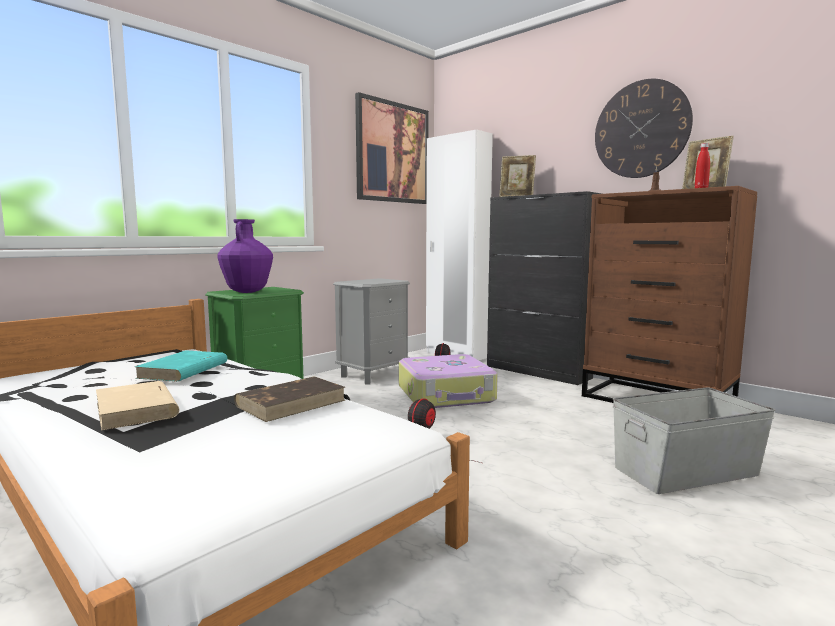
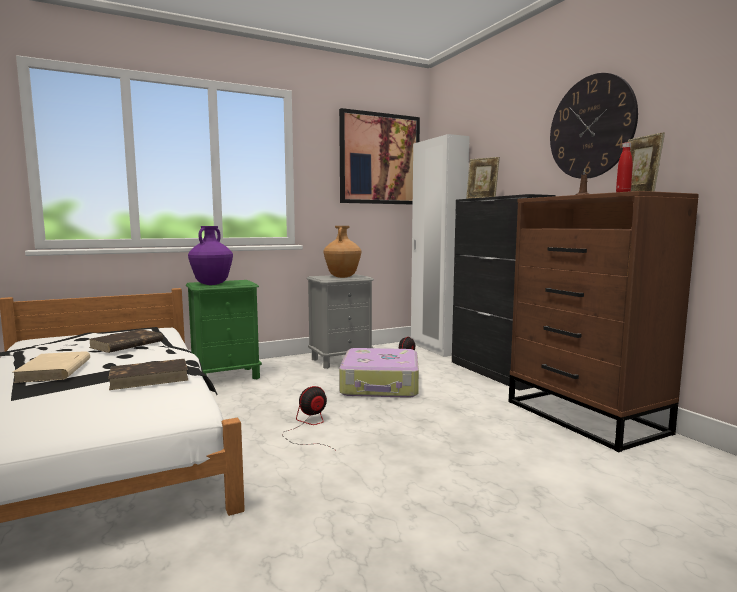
camera: 20 degrees right, 0 degrees up
(183, 370) = (126, 344): turquoise book -> brown book
(376, 281) = (342, 277): none -> brown vase
(687, 471) = (519, 491): grey storage box -> none

